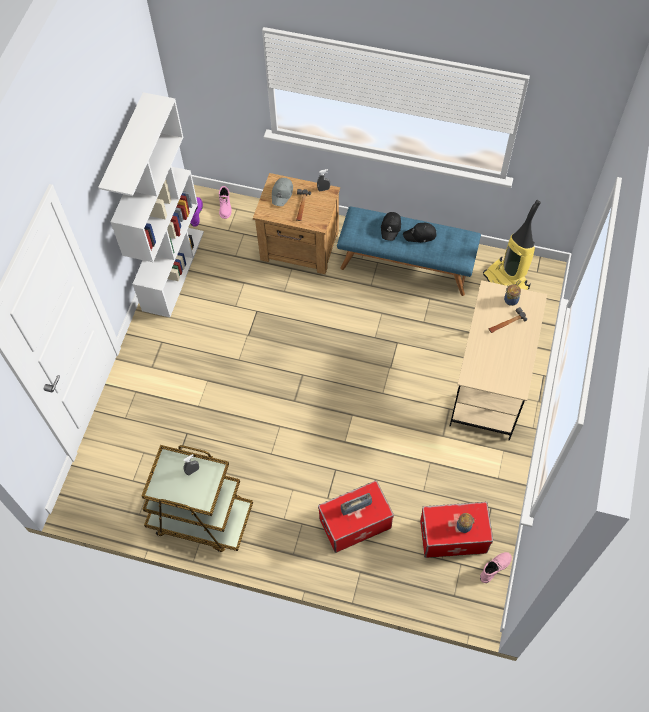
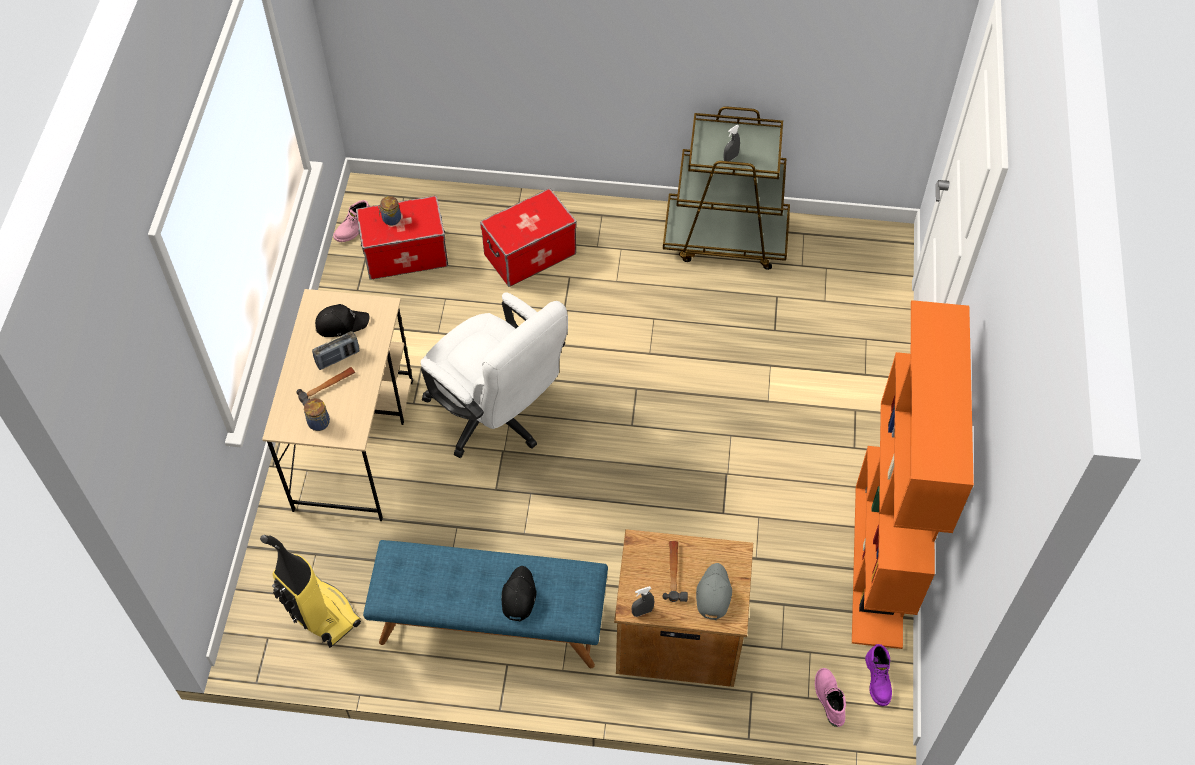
camera: 170 degrees right, 5 degrees down
(173, 270) = (879, 566): white bookcase -> orange bookcase
(356, 507) = (528, 224): radio -> radio (338, 358)
(392, 391) = (496, 417): none -> white office chair
(420, 235) = (467, 587): black cap -> black cap (341, 323)

